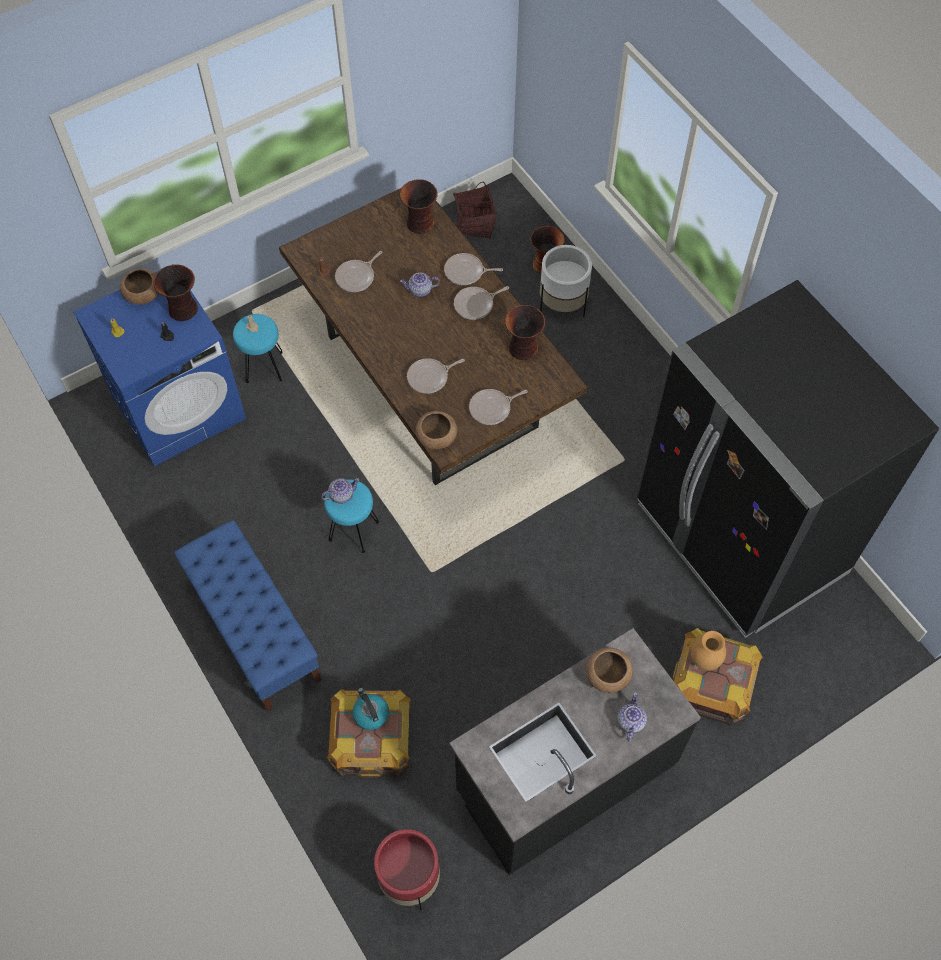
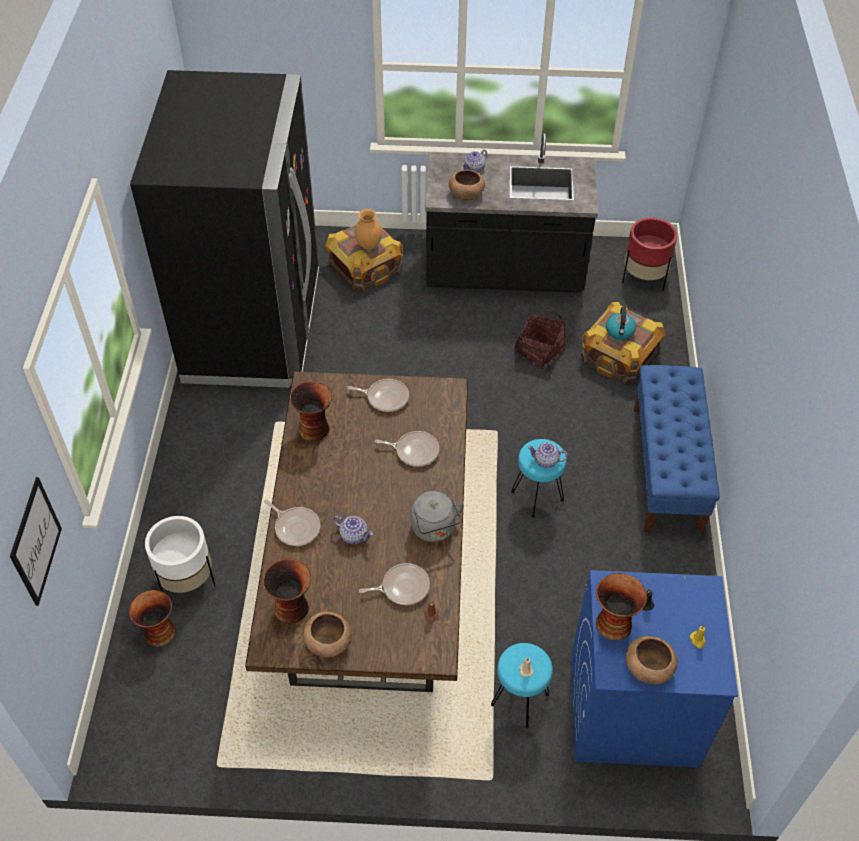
camera: 145 degrees left, 10 degrees down
(365, 327) = (434, 529): none -> grey kettle
(437, 438) = (450, 401): brown bowl -> brown bowl (328, 641)
(474, 224) = (178, 730): basket -> basket (539, 351)
(476, 305) = (317, 490): frying pan -> none
(567, 75) = (35, 541): none -> picture

